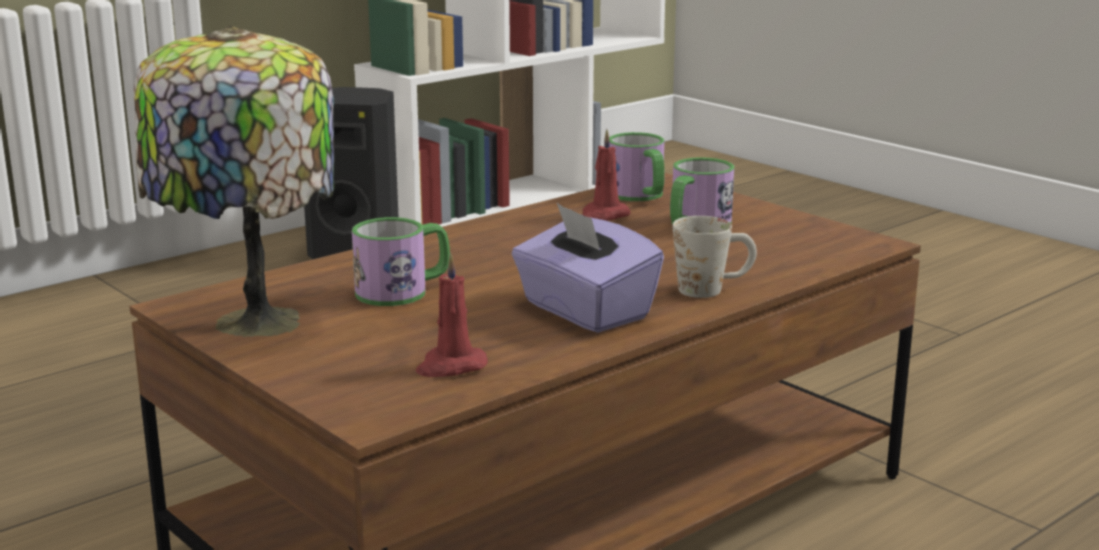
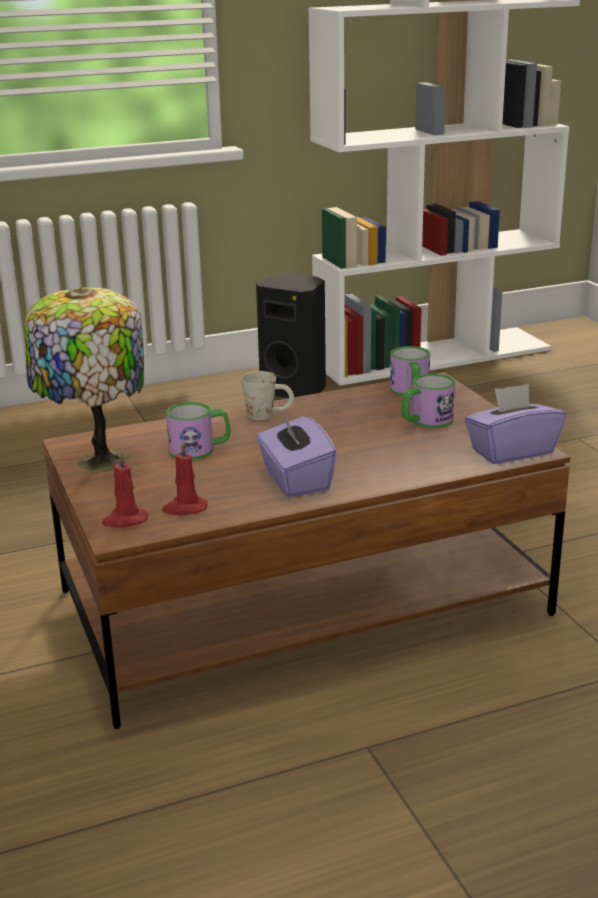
camera: 20 degrees right, 5 degrees up
(603, 216) = (371, 406): red candle -> red candle (124, 520)
(713, 289) = (391, 474): white mug -> white mug (268, 415)
(842, 246) = (511, 451): none -> purple tissue box

